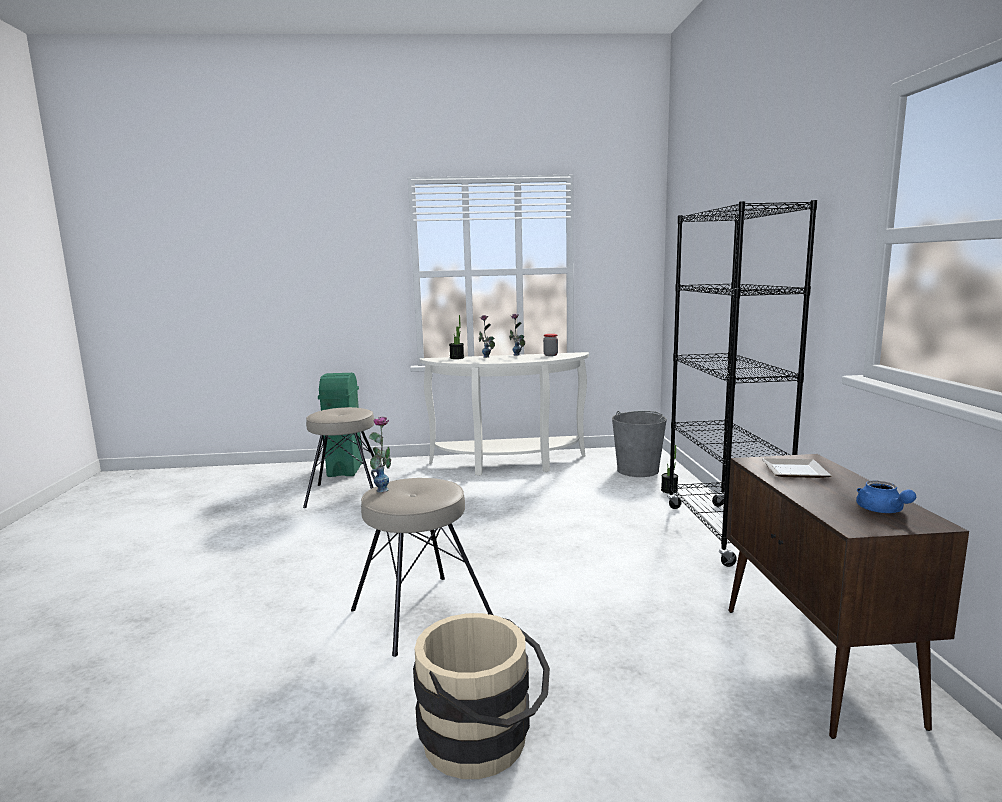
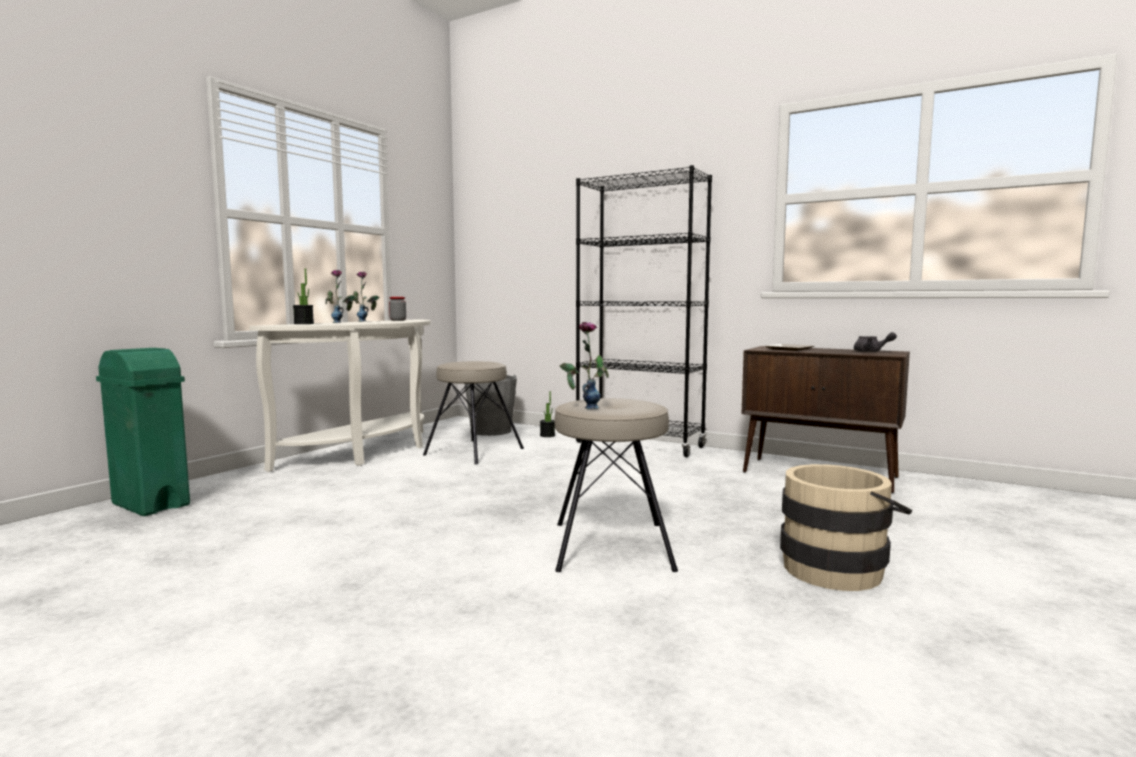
camera: 55 degrees left, 5 degrees down
(346, 494) = (236, 518): beige stool -> beige stool (473, 451)
(882, 511) = (871, 351): blue teapot -> grey teapot

